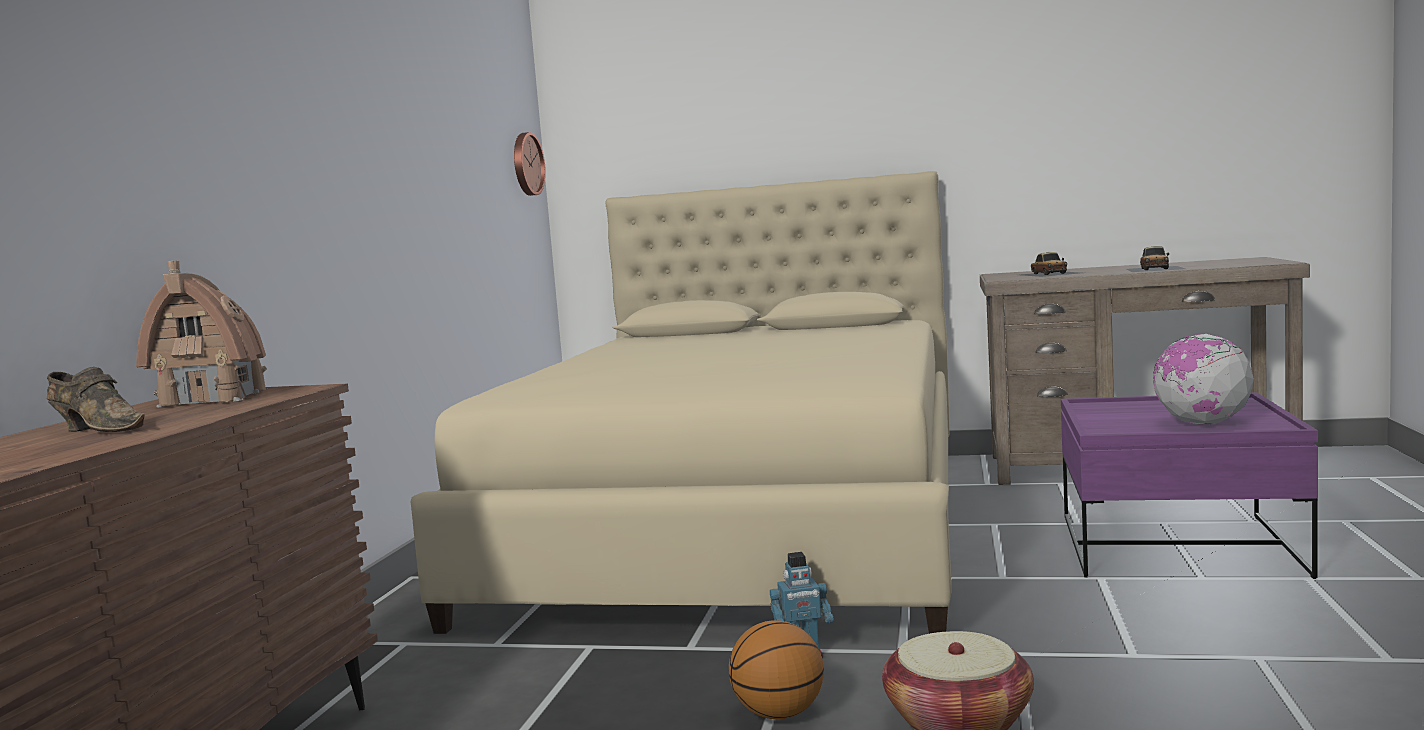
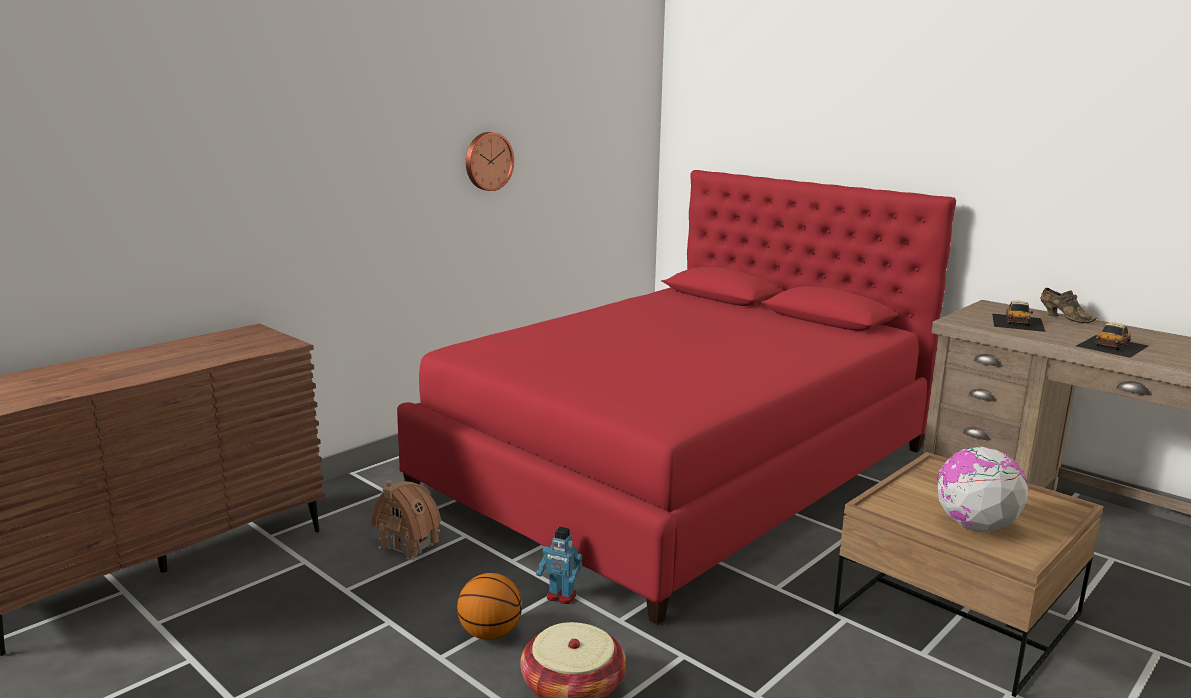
camera: 30 degrees right, 10 degrees up
(98, 430) = (147, 362): brown shoe -> brown shoe (1064, 318)
(214, 398) = (241, 340): toy house -> toy house (409, 544)
(526, 164) = (633, 135): wall clock -> wall clock (488, 161)
(745, 526) = (680, 469): beige bed -> red bed
(1176, 545) = (957, 614): purple coffee table -> brown coffee table

